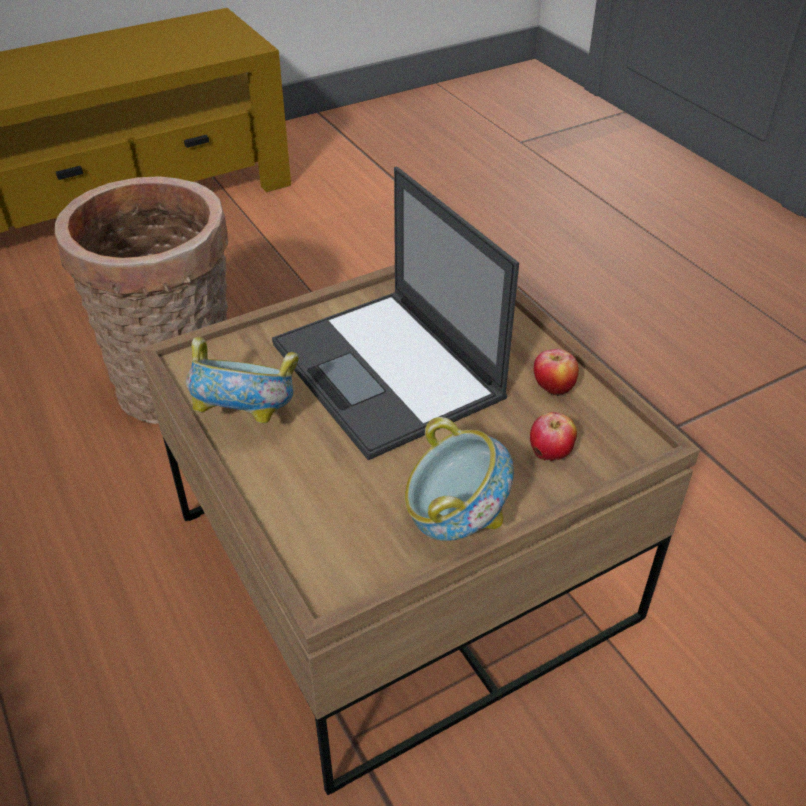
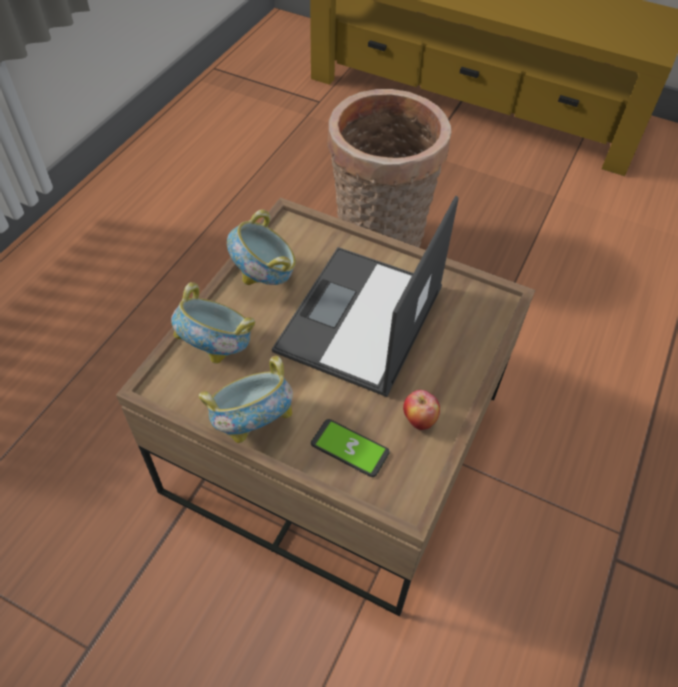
camera: 55 degrees right, 10 degrees up
(317, 507) = (217, 348): none -> bowl
(550, 455) = (349, 448): apple -> phone

